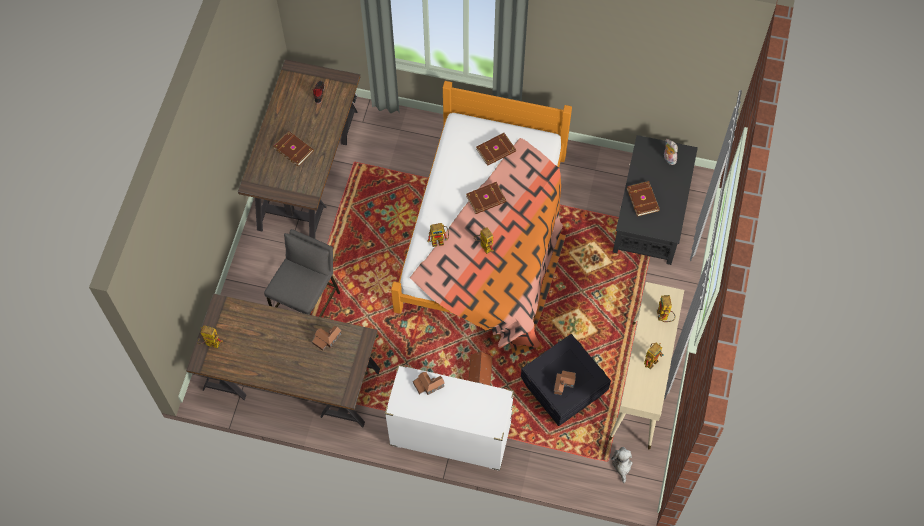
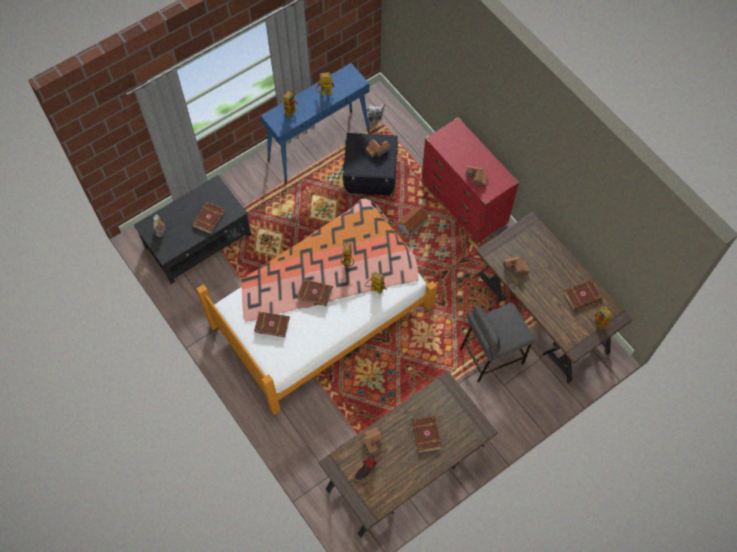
camera: 140 degrees left, 0 degrees up
(246, 358) = (583, 296): none -> brown book
(330, 115) = (373, 442): none -> toy house
(450, 436) = (464, 202): white dresser -> red dresser
(641, 385) = (319, 146): beige console table -> blue console table

